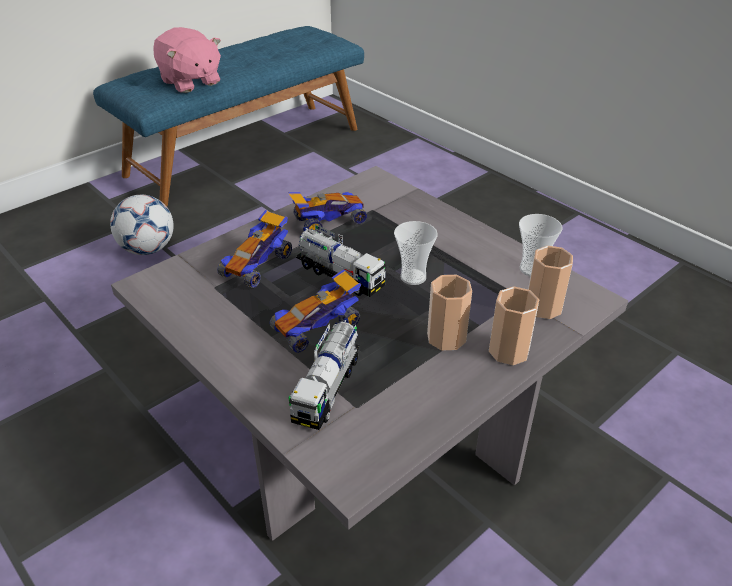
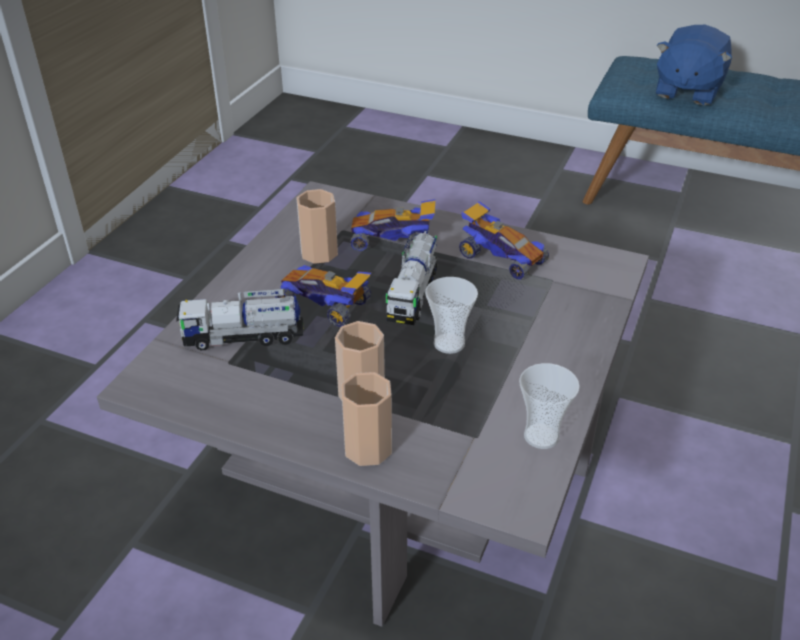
camera: 65 degrees right, 0 degrees up
(148, 249) = (514, 223): football -> none
(190, 82) = (687, 91): pink plush toy -> blue plush toy
(543, 307) = (469, 461): cup -> cup (319, 253)

